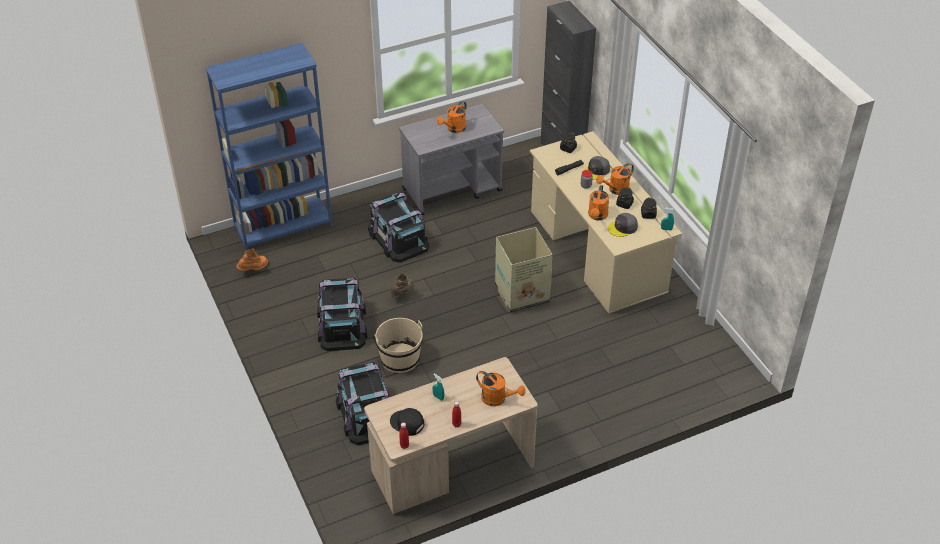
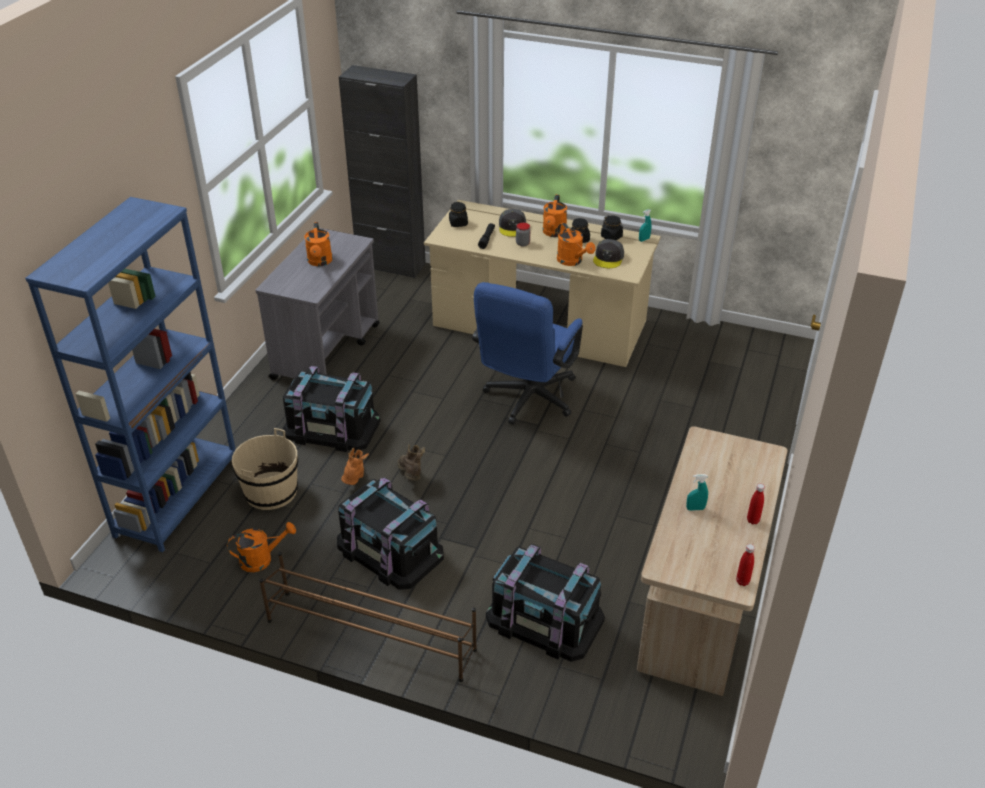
camera: 45 degrees left, 5 degrees down
(253, 269) = (199, 564): orange boot -> orange boot (355, 479)
(282, 358) = (370, 634): none -> brown shoe rack
(400, 358) = (499, 538): beige bucket -> beige bucket (270, 491)
(407, 423) = (709, 558): black cap -> none
(498, 399) = (747, 468): orange watering can -> orange watering can (262, 559)
(521, 294) = (527, 400): cardboard box -> blue office chair

